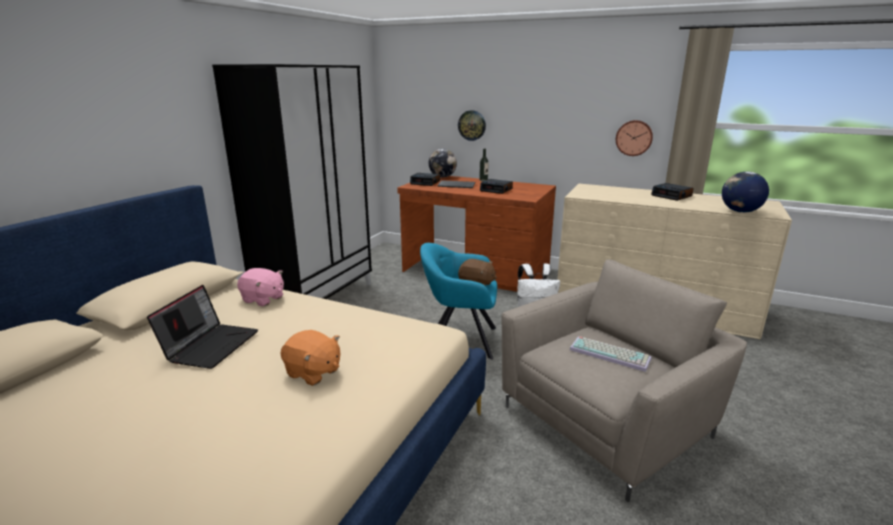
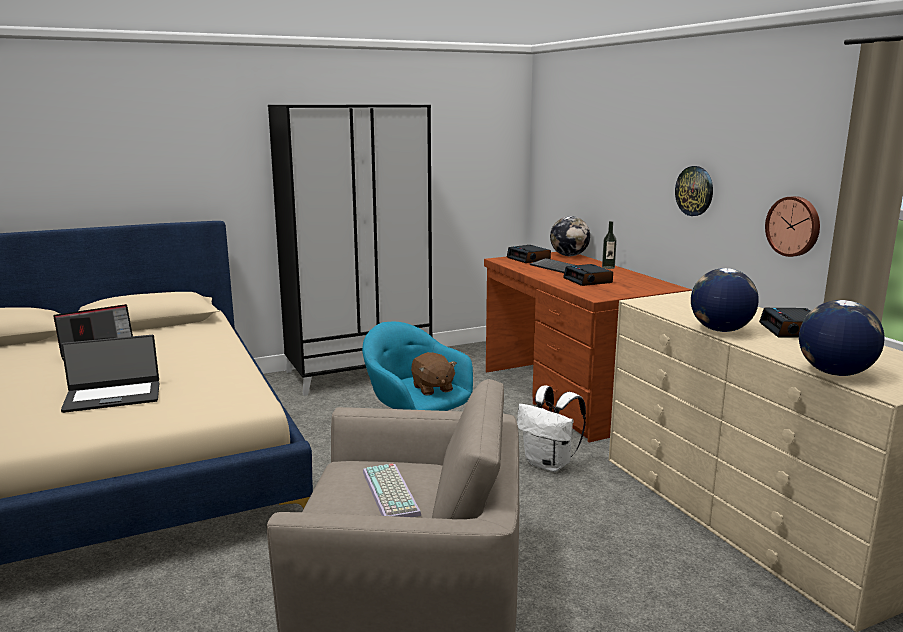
camera: 40 degrees right, 5 degrees down
(263, 299) = (202, 338): pink plush toy -> none
(313, 373) = (113, 397): orange plush toy -> laptop
(472, 125) = (610, 187): wall clock -> wall clock (694, 191)
(650, 202) = (720, 330): none -> globe

